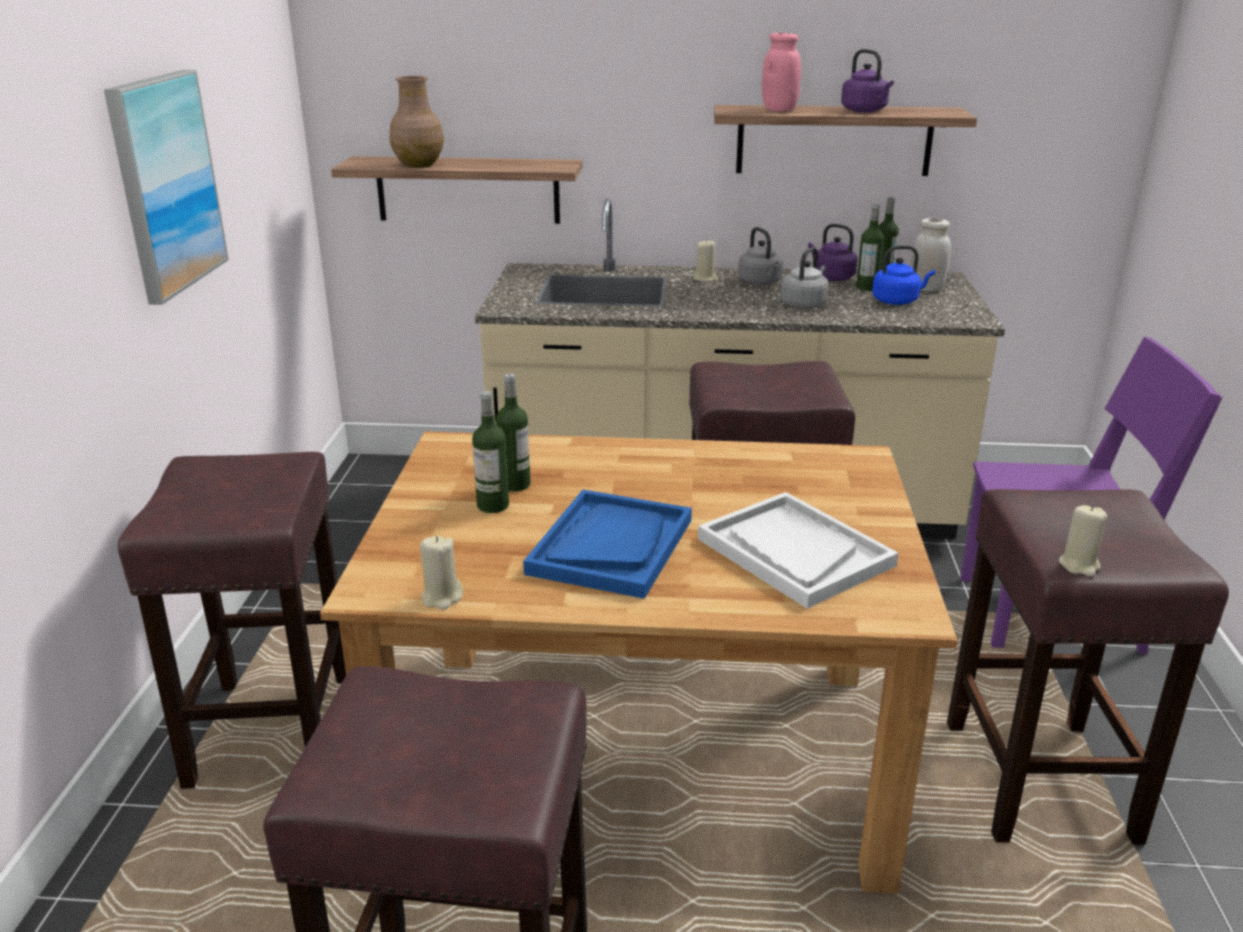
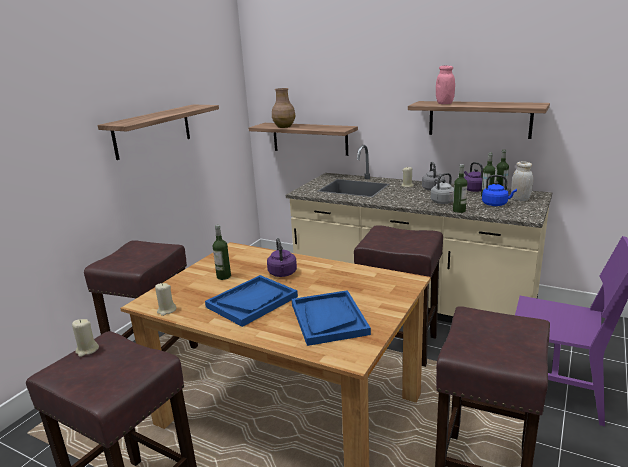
camera: 25 degrees right, 5 degrees down
(166, 184) = (152, 131): picture -> shelf
(515, 484) = (241, 269): bottle -> bottle (459, 210)
(794, 552) = (328, 319): white tray -> blue tray
(865, 111) = (489, 104): purple kettle -> purple kettle (282, 274)
(1079, 565) = (464, 352): beige candle -> beige candle (87, 350)

